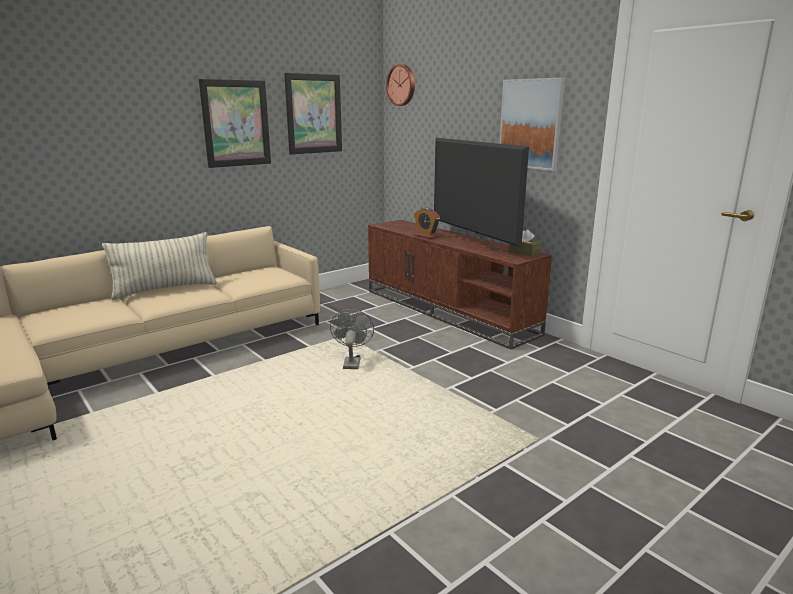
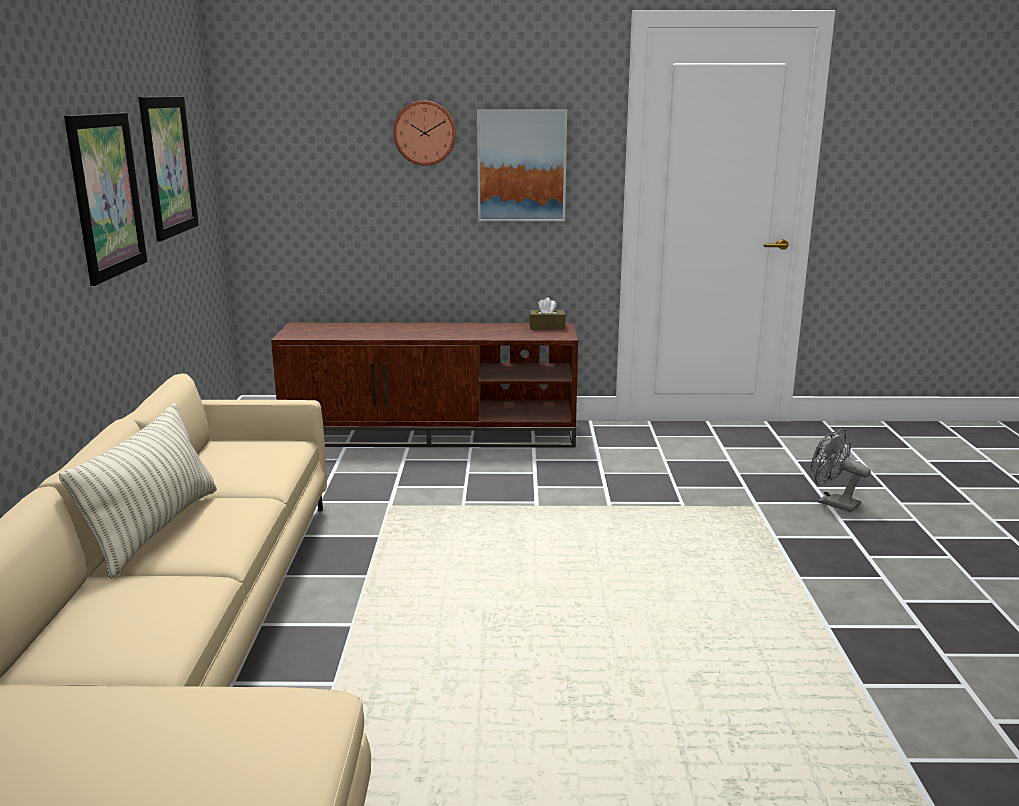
camera: 50 degrees left, 0 degrees up
(352, 362) = (469, 527): grey fan -> grey fan (832, 503)
(402, 85) = (262, 111): wall clock -> wall clock (425, 133)
(426, 236) = (396, 335): alarm clock -> none
(473, 242) = (468, 329): television -> none

